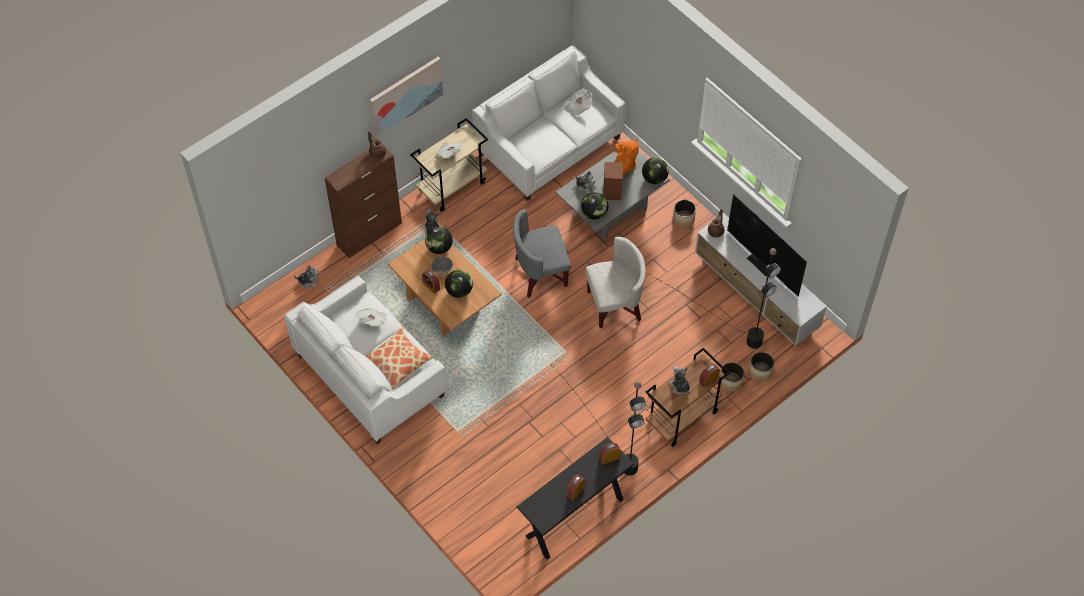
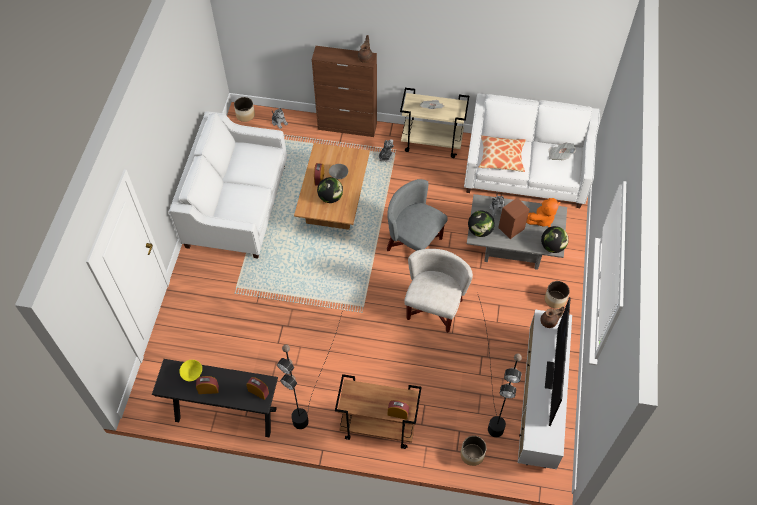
camera: 50 degrees right, 0 degrees up
(373, 321) = (258, 166): newspaper -> none
(397, 362) = (238, 203): pillow -> pillow (501, 157)
(405, 95) = (413, 29): picture -> none
(439, 248) = (355, 161): globe -> none
(551, 494) = (192, 374): none -> yellow bowl
(614, 305) = (434, 308): white armchair -> white armchair turned 105 degrees counterclockwise
(679, 386) = (372, 396): plush toy -> none
(730, 382) = (442, 438): planter -> planter (245, 115)

